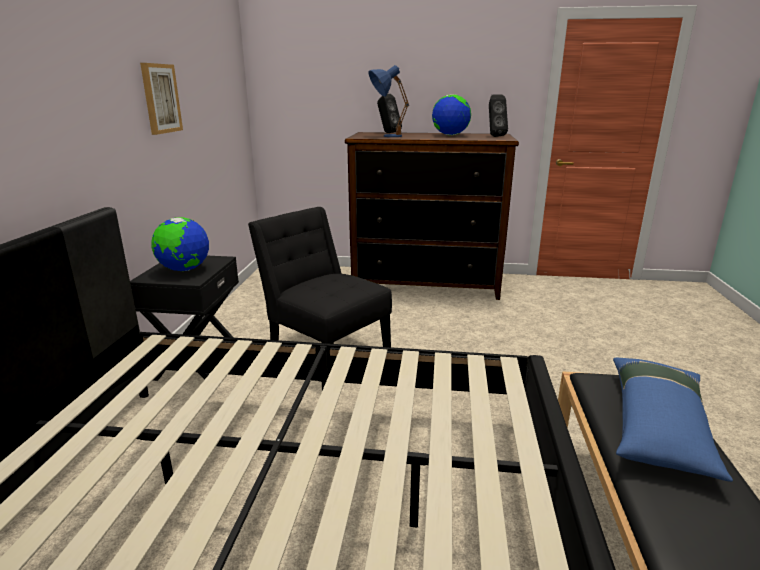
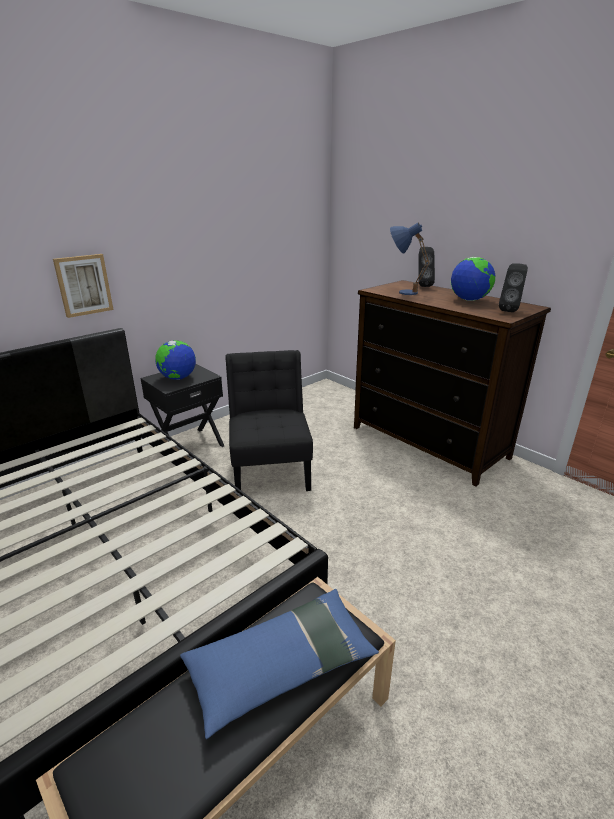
camera: 40 degrees right, 5 degrees up
(160, 98) = (203, 247): picture -> picture (83, 285)

